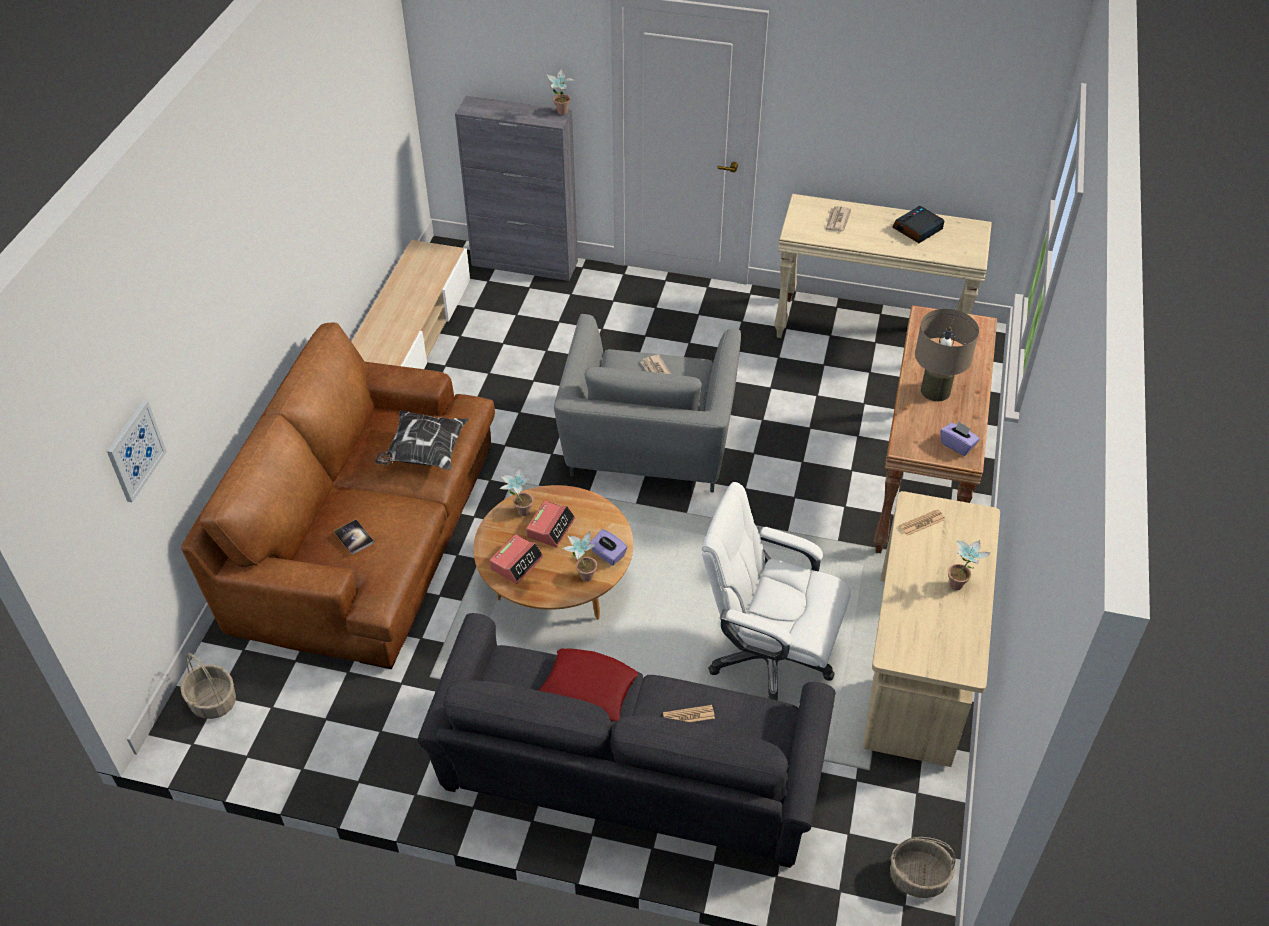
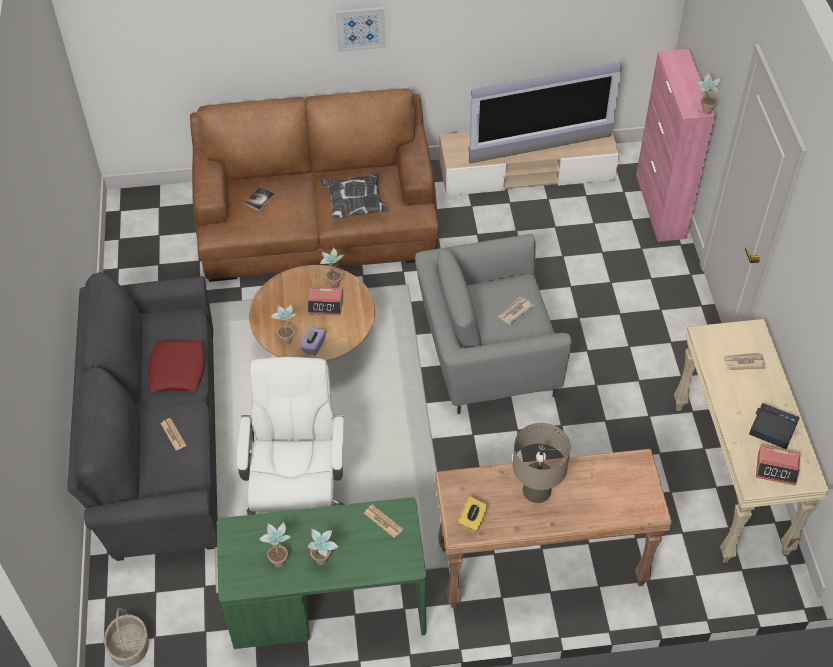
camera: 70 degrees right, 5 degrees up
(135, 451) = (174, 34): picture -> picture (360, 28)
(212, 701) = (153, 206): basket -> none
(420, 299) = (540, 150): none -> television
(516, 563) = (284, 297): alarm clock -> alarm clock (777, 468)
(525, 263) = (660, 206): grey cabinet -> pink cabinet
(918, 668) = (328, 606): beige desk -> green desk
(944, 620) = (280, 558): none -> potted plant
(957, 445) = (472, 521): purple tissue box -> yellow tissue box

